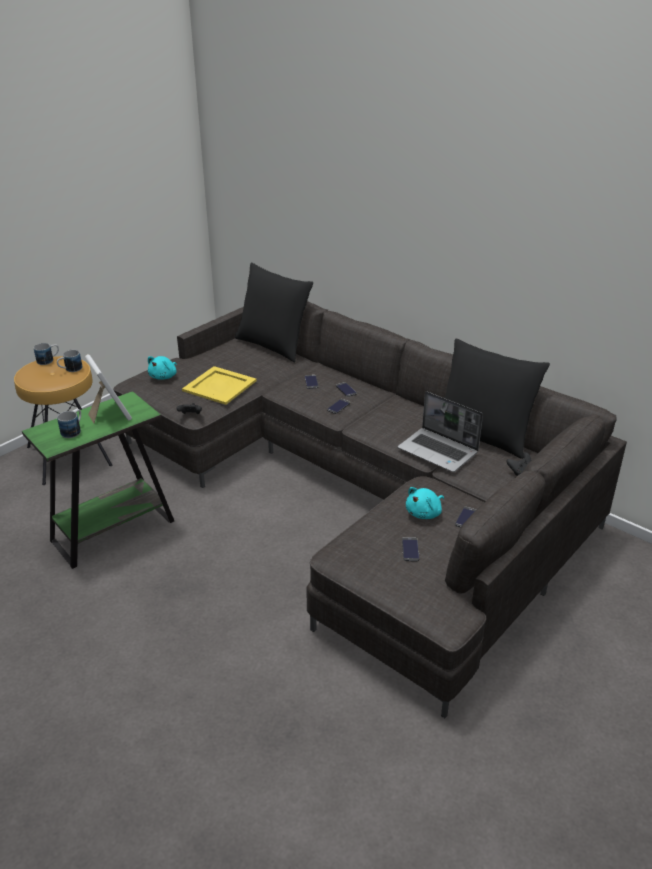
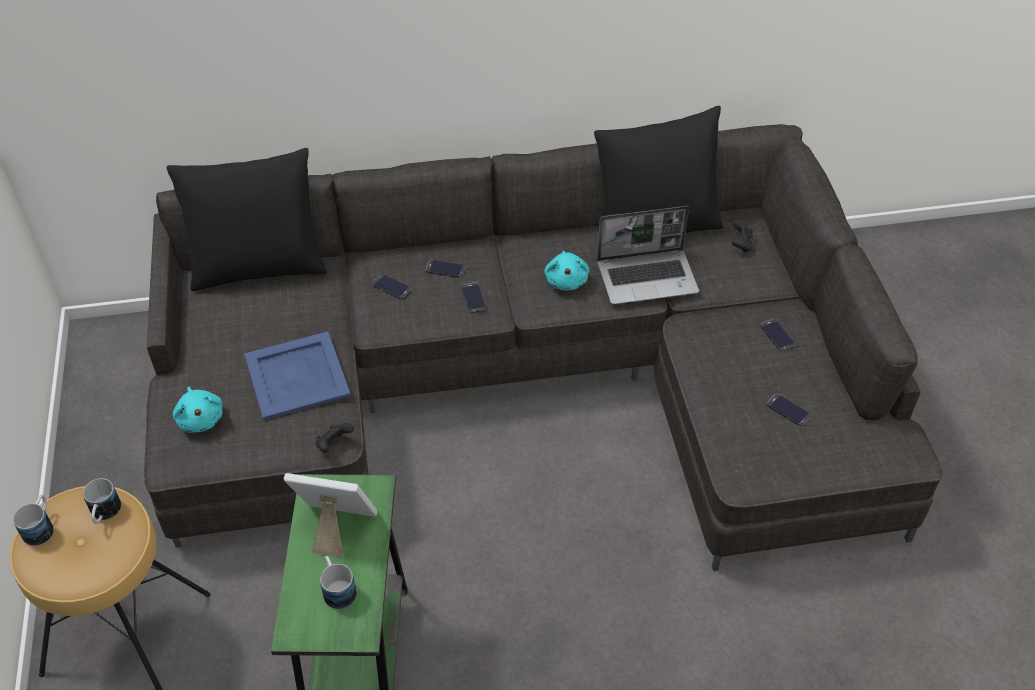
camera: 50 degrees left, 15 degrees up
(219, 385) = (296, 375): yellow tray -> blue tray
(424, 513) = (740, 360): turquoise plush toy -> turquoise plush toy (566, 280)

